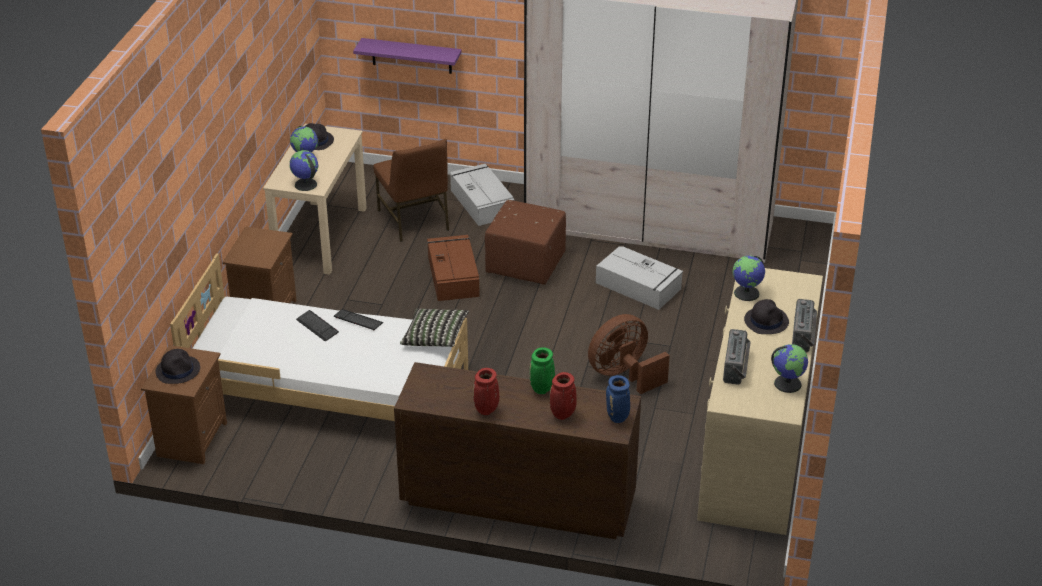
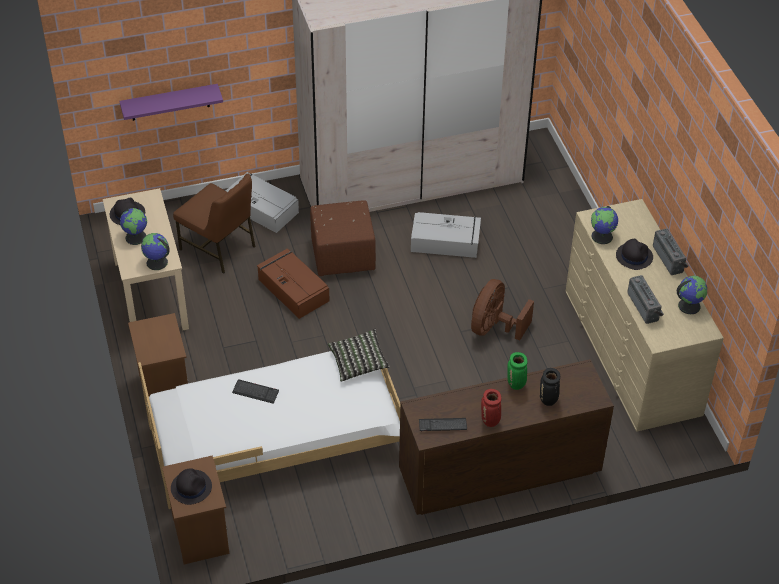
camera: 30 degrees left, 10 degrees up
(358, 320) = (284, 372): keyboard -> keyboard (442, 425)
(563, 415) = (548, 400): red vase -> black vase
(618, 418) = (589, 385): blue vase -> none

